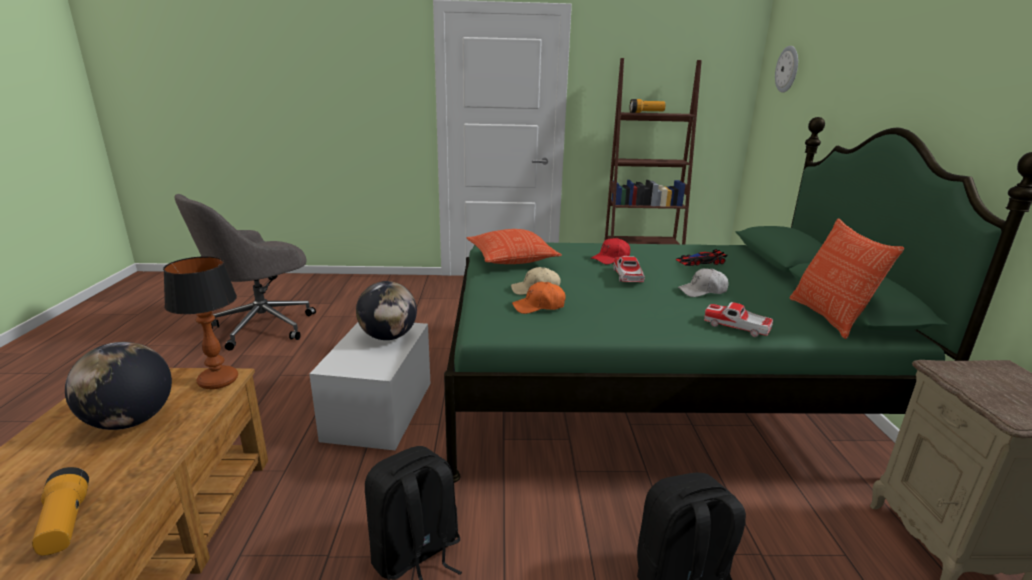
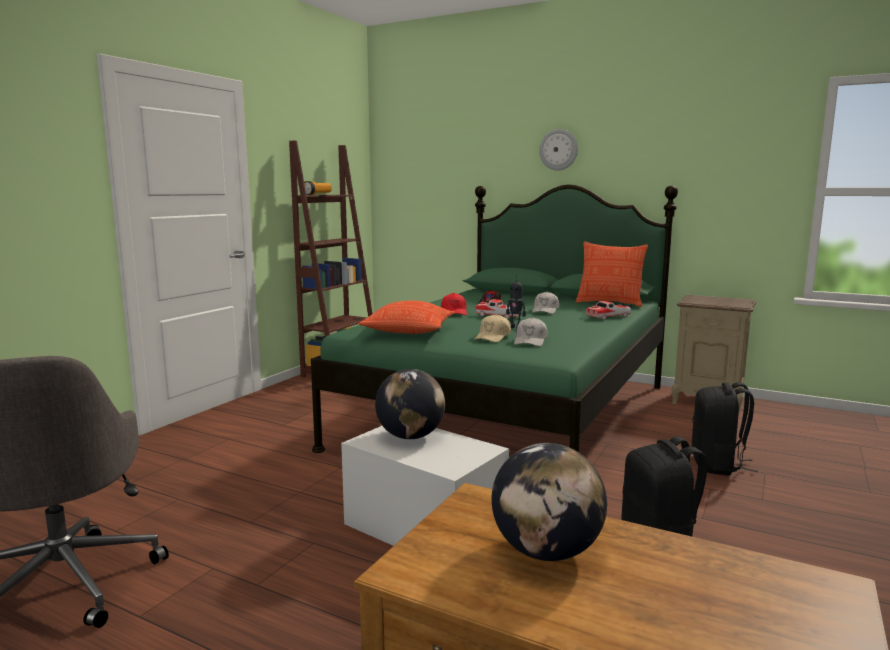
camera: 60 degrees left, 10 degrees down
(65, 523) = (743, 579): flashlight -> none
(218, 380) = (481, 500): table lamp -> none
(539, 306) = (530, 341): orange cap -> white cap
(592, 292) = (515, 328): none -> toy robot
(787, 69) = (414, 153): wall clock -> wall clock (558, 149)

